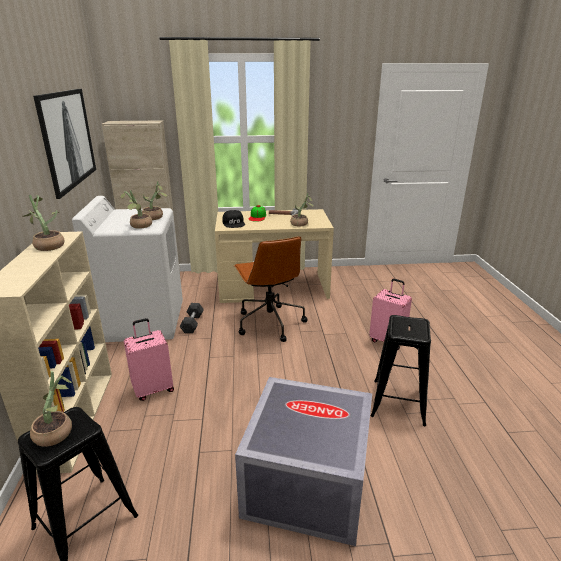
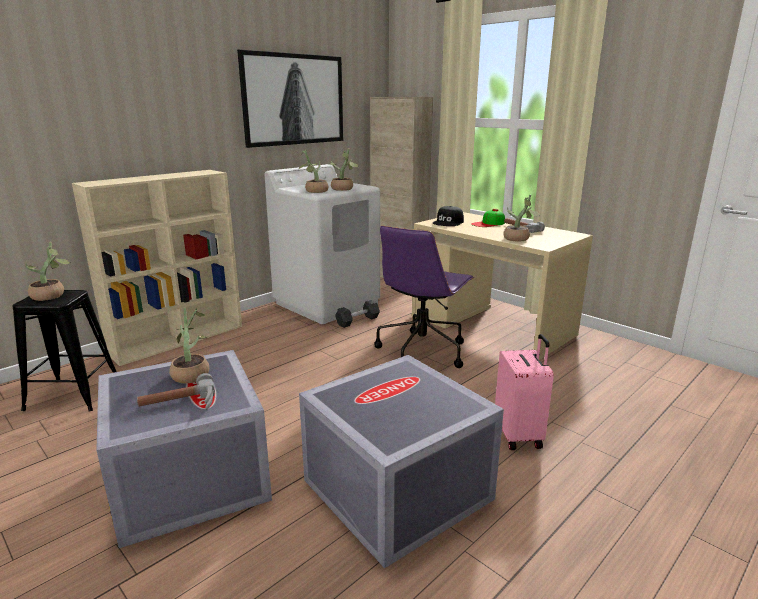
camera: 50 degrees right, 5 degrees down
(48, 245) = (183, 174): potted plant -> potted plant (192, 373)
(153, 389) = (243, 349): pink suitcase -> none
(269, 323) = (422, 351): brown office chair -> purple office chair
(333, 425) = (179, 405): none -> hammer
(398, 402) = (397, 491): black stool -> grey storage box

